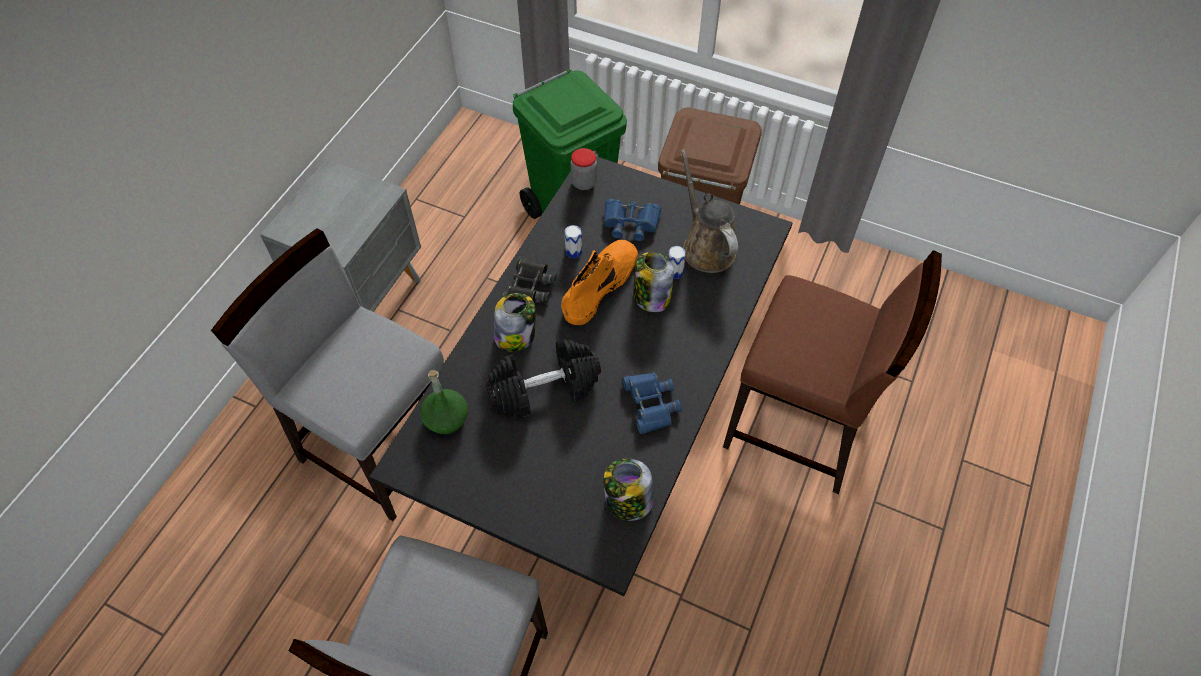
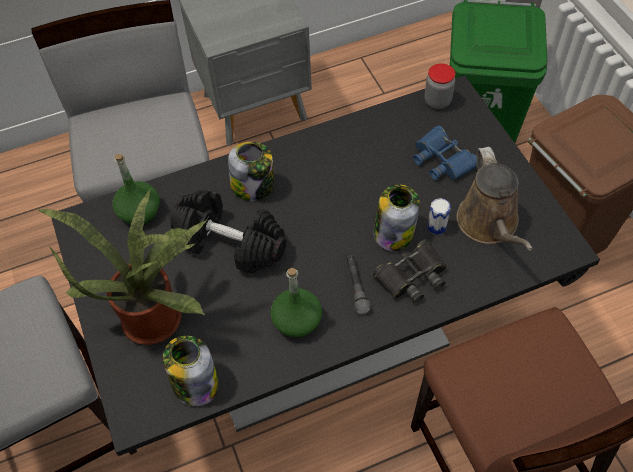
camera: 45 degrees right, 0 degrees up
(529, 288) = (303, 156): black binoculars -> black binoculars (412, 276)
(546, 480) = (156, 314): none -> potted plant
(573, 251) = (369, 151): can -> none
(601, 285) = (361, 193): orange boot -> none
(650, 404) = (297, 320): blue binoculars -> green bottle
(665, 352) = (356, 287): none -> grey flashlight
(706, 246) = (489, 224): brown watering can -> brown watering can turned 150 degrees clockwise

